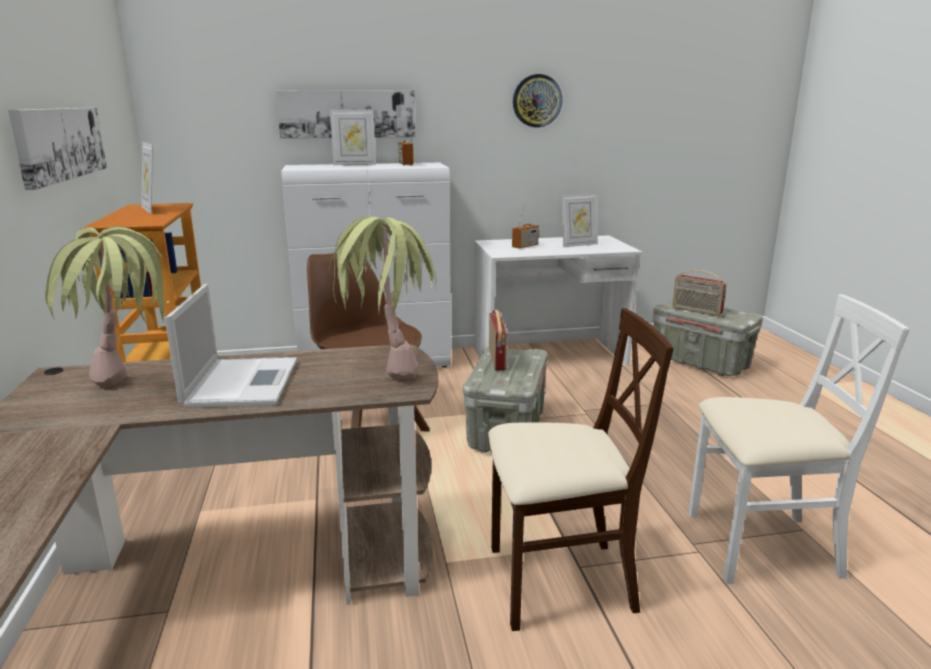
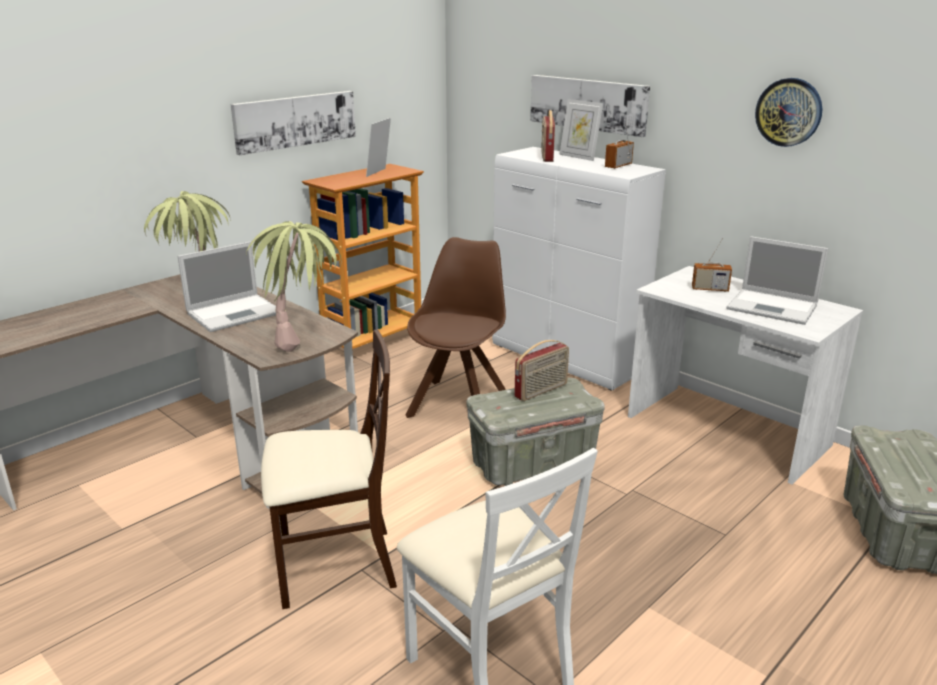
camera: 55 degrees right, 5 degrees up
(558, 581) = (334, 565): beige chair -> beige chair turned 60 degrees counterclockwise
(578, 245) = (774, 307): picture frame -> laptop
(696, 311) = (891, 455): radio -> radio (546, 156)

